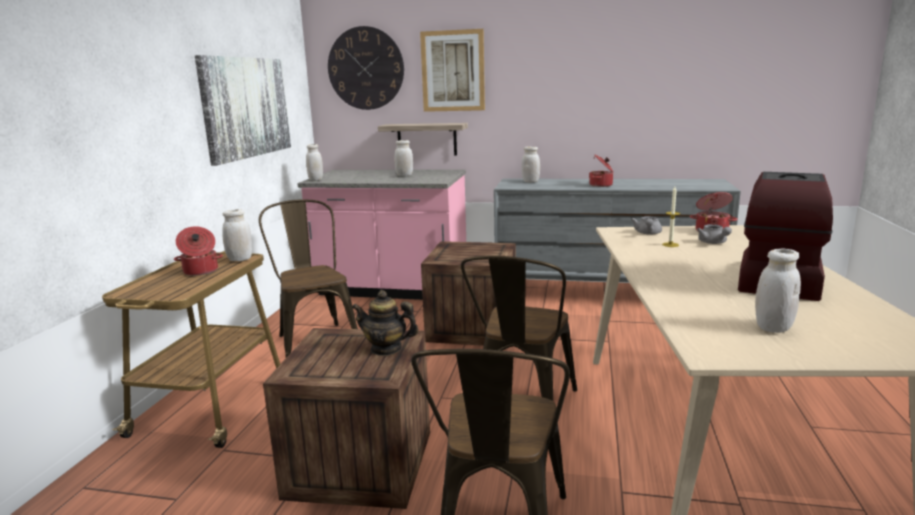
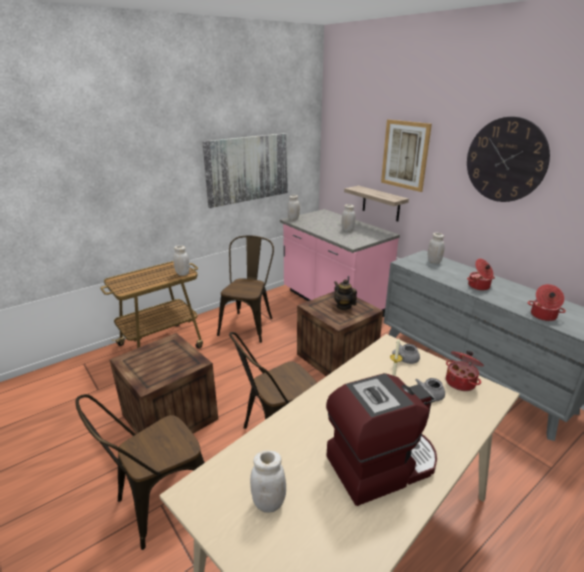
camera: 40 degrees right, 10 degrees up
(200, 271) = (157, 276): cooking pot -> cooking pot (543, 316)
(366, 68) = (351, 141): wall clock -> wall clock (505, 160)
(386, 349) = (177, 366): teapot -> teapot (343, 306)

